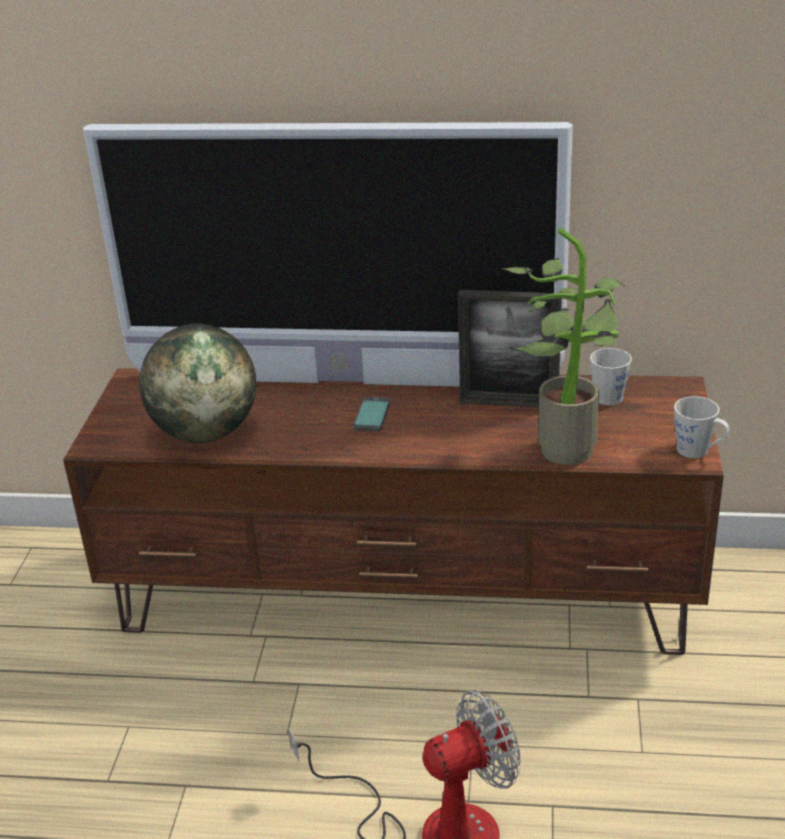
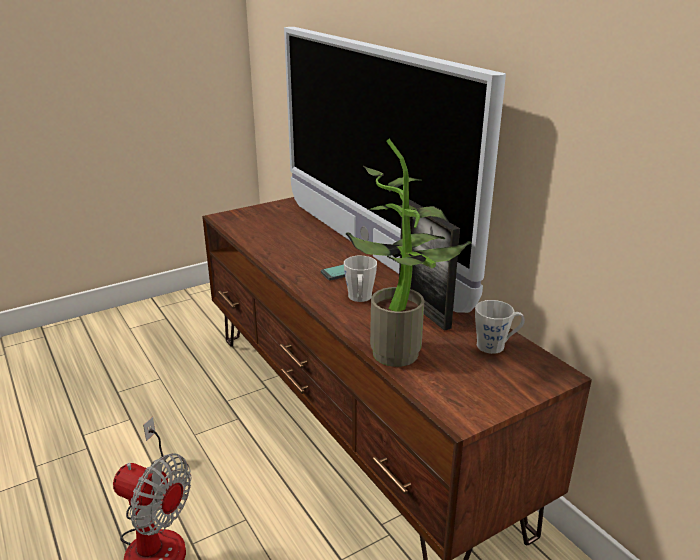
camera: 50 degrees right, 5 degrees down
(205, 433) = (265, 236): globe -> none
(698, 451) = (474, 416): grey mug -> grey mug (360, 298)

